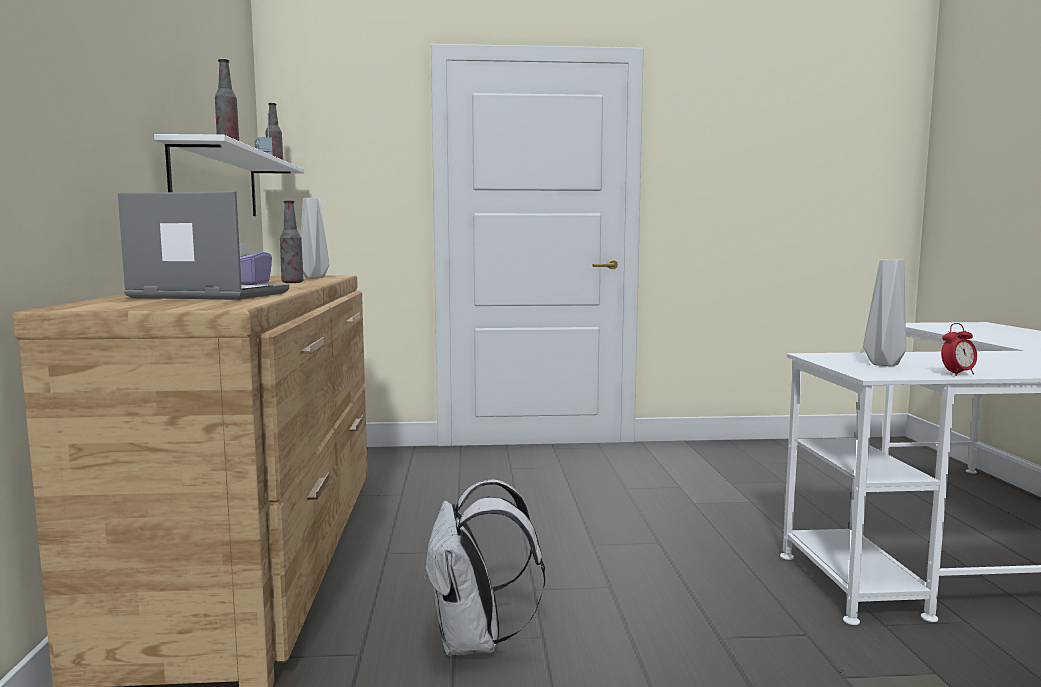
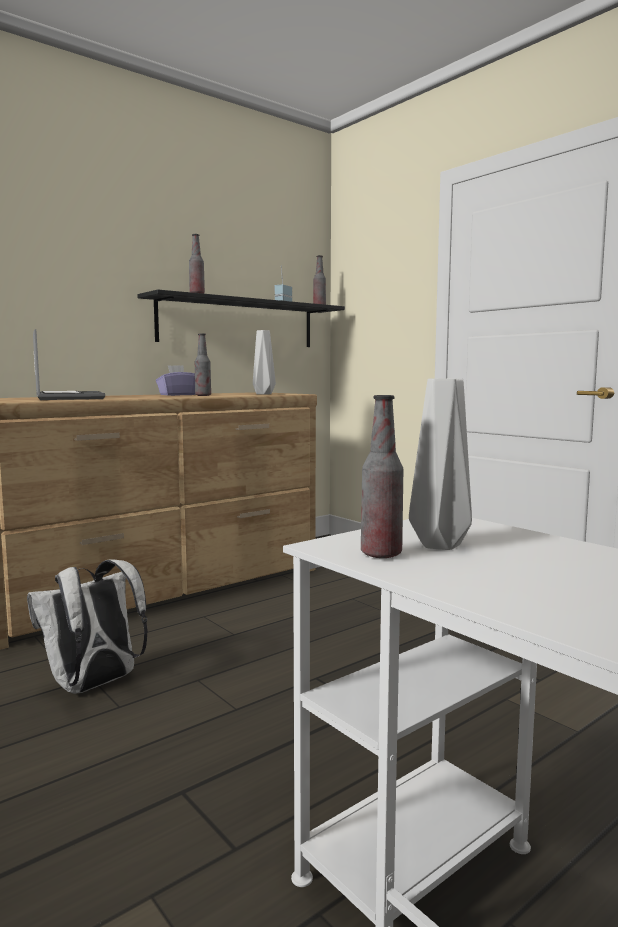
camera: 55 degrees right, 0 degrees up
(217, 183) = (238, 323): white shelf -> black shelf
(900, 372) = (381, 554): none -> bottle
(957, 374) = (424, 578): alarm clock -> none

